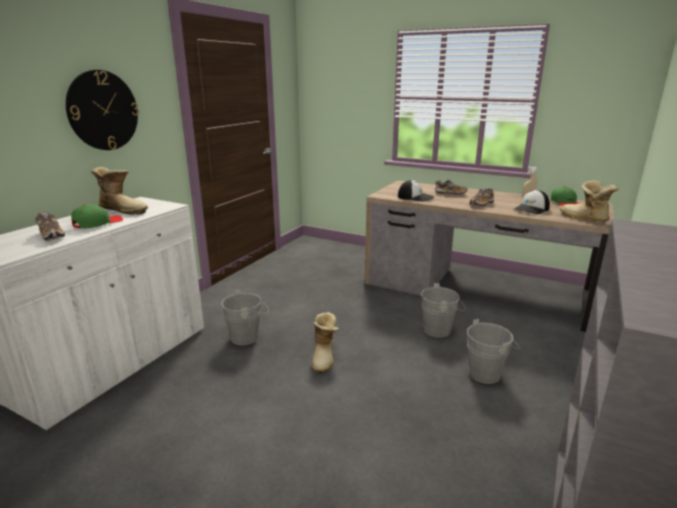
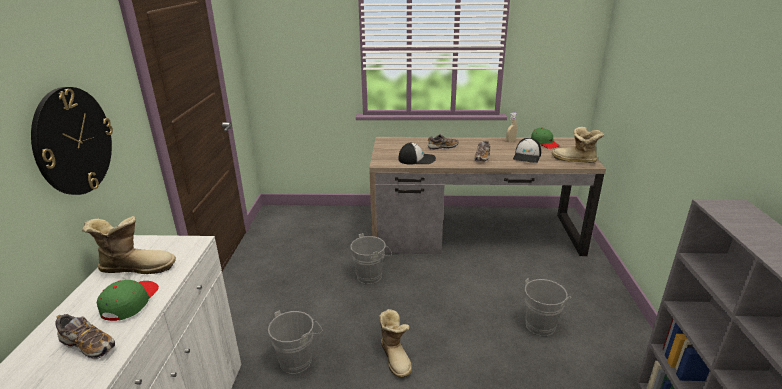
camera: 25 degrees left, 5 degrees up
(440, 330) = (475, 289): grey bucket -> grey bucket (372, 275)

